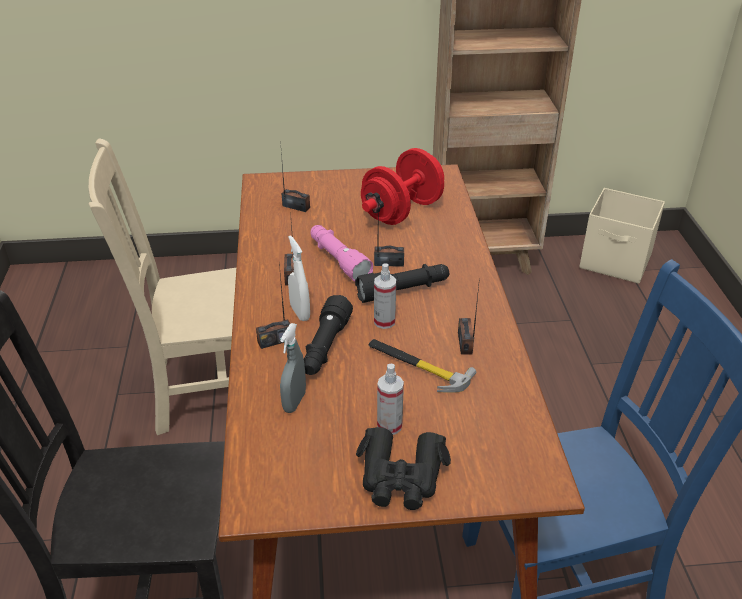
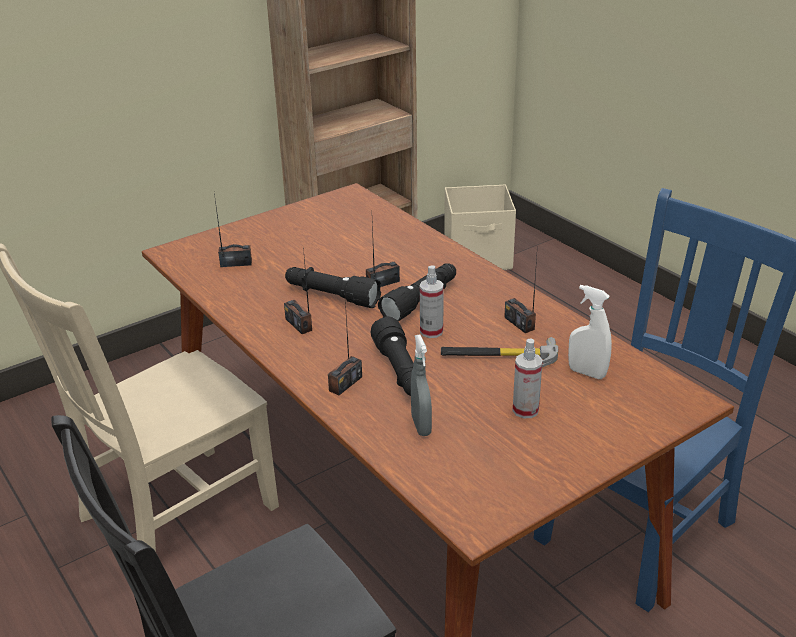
camera: 30 degrees left, 5 degrees down
(300, 312) = (343, 352): white spray bottle -> white spray bottle (587, 373)
(338, 260) = (331, 296): pink flashlight -> black flashlight
(401, 477) = (577, 444): black binoculars -> none
(402, 211) = (348, 236): red dumbbell -> none

